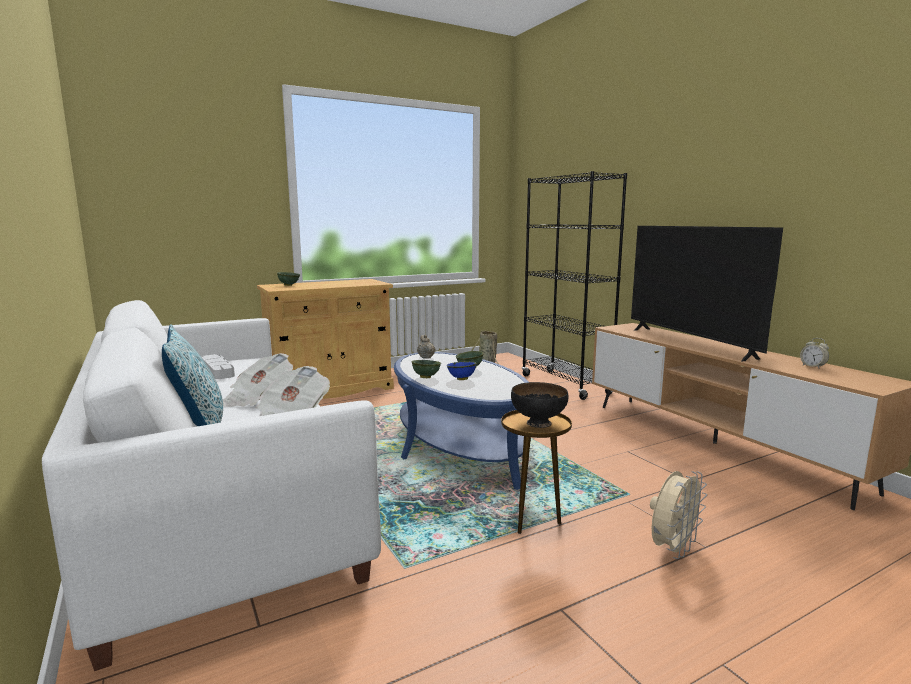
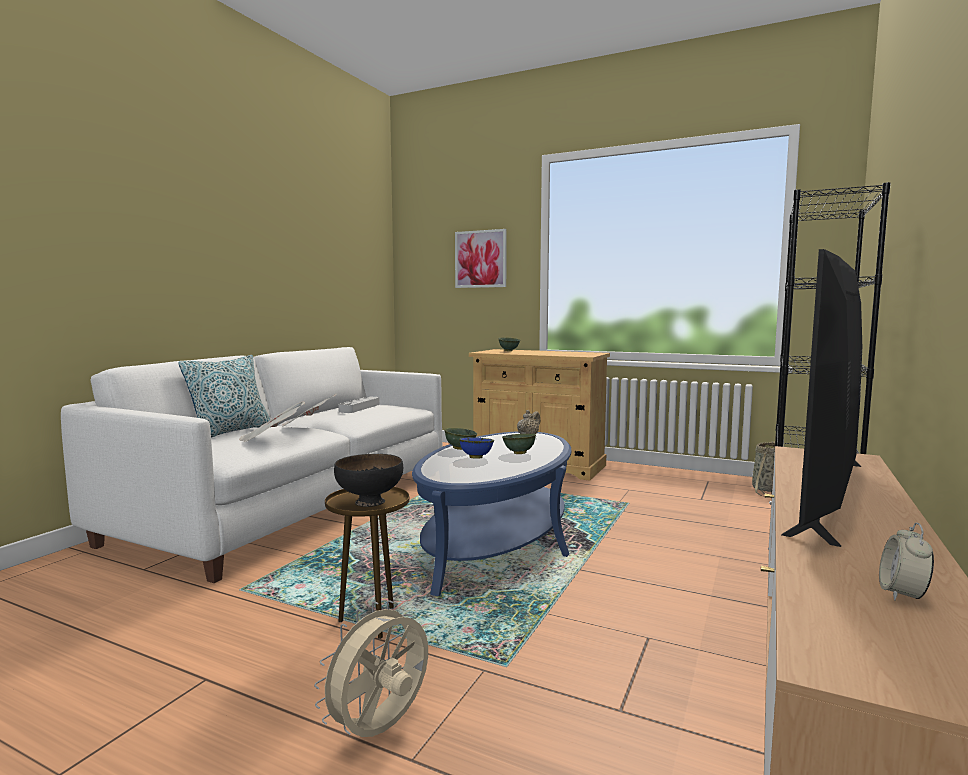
camera: 55 degrees right, 5 degrees down
(217, 186) = (480, 259): none -> picture
(672, 549) = (381, 730): beige fan -> beige fan turned 120 degrees clockwise

